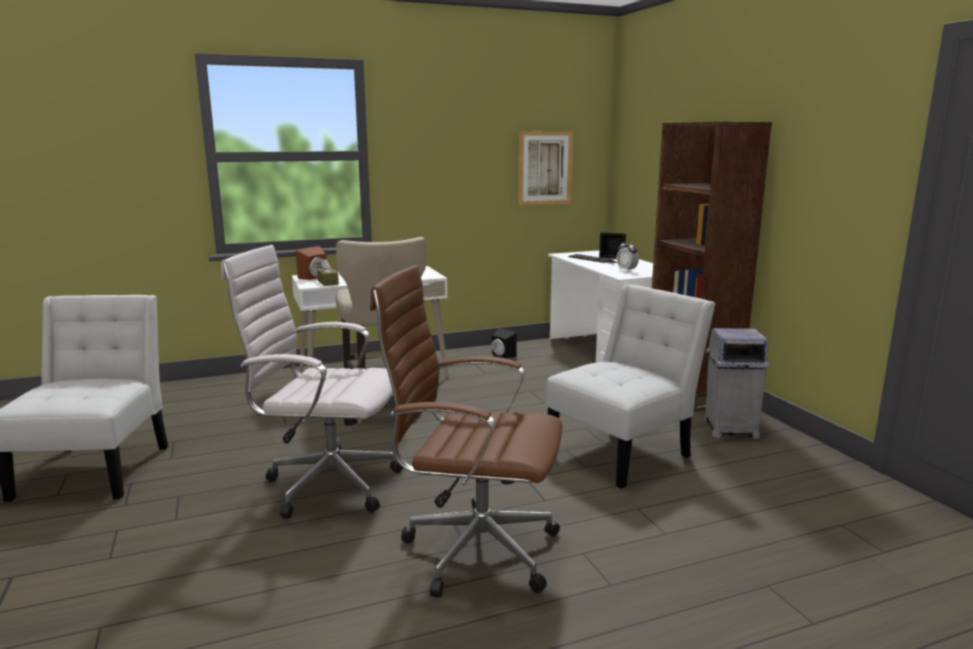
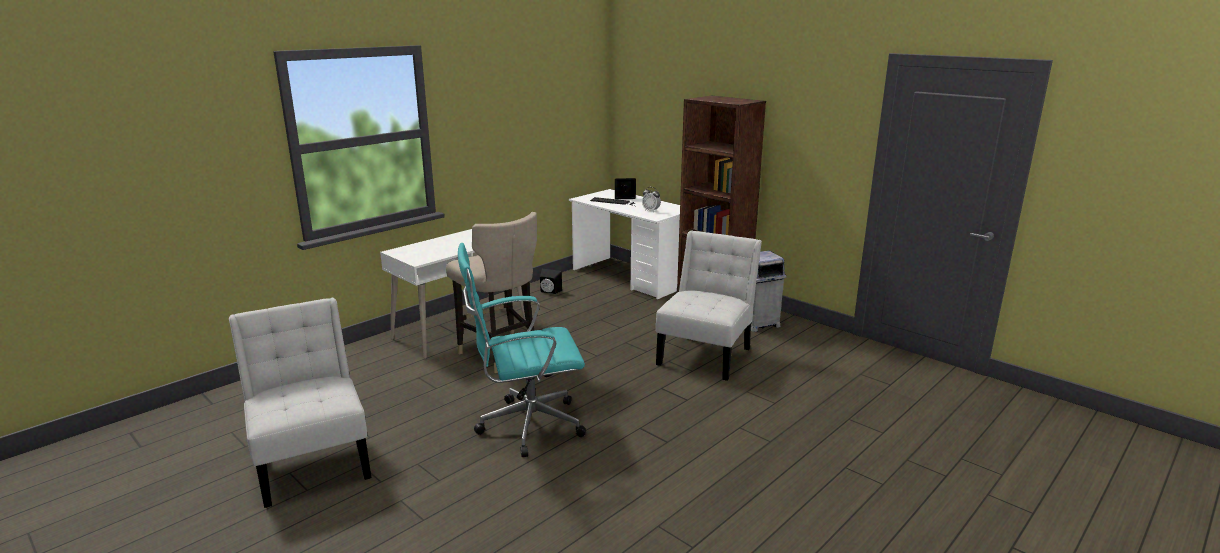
camera: 25 degrees left, 5 degrees up
(315, 277) = (407, 252): brown speaker -> none
(326, 484) = (526, 426): white office chair -> turquoise office chair
(328, 282) = (429, 256): brown tissue box -> none
(473, 550) = (673, 443): brown office chair -> none
(545, 168) = (562, 126): picture -> none

